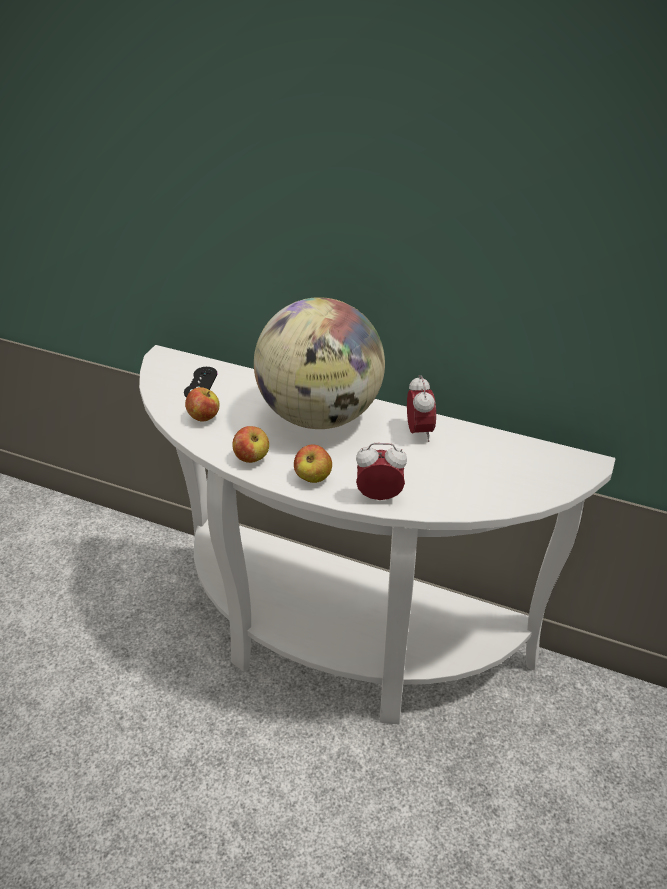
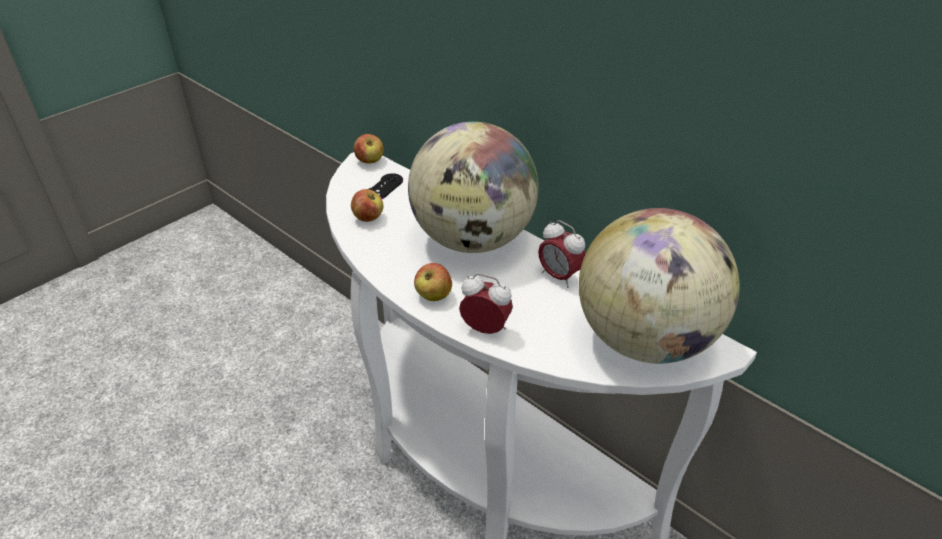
camera: 20 degrees right, 0 degrees up
(252, 458) = (389, 264): apple -> apple (370, 161)
(419, 432) = (559, 276): alarm clock -> alarm clock turned 120 degrees clockwise
(522, 470) = (645, 340): none -> globe

